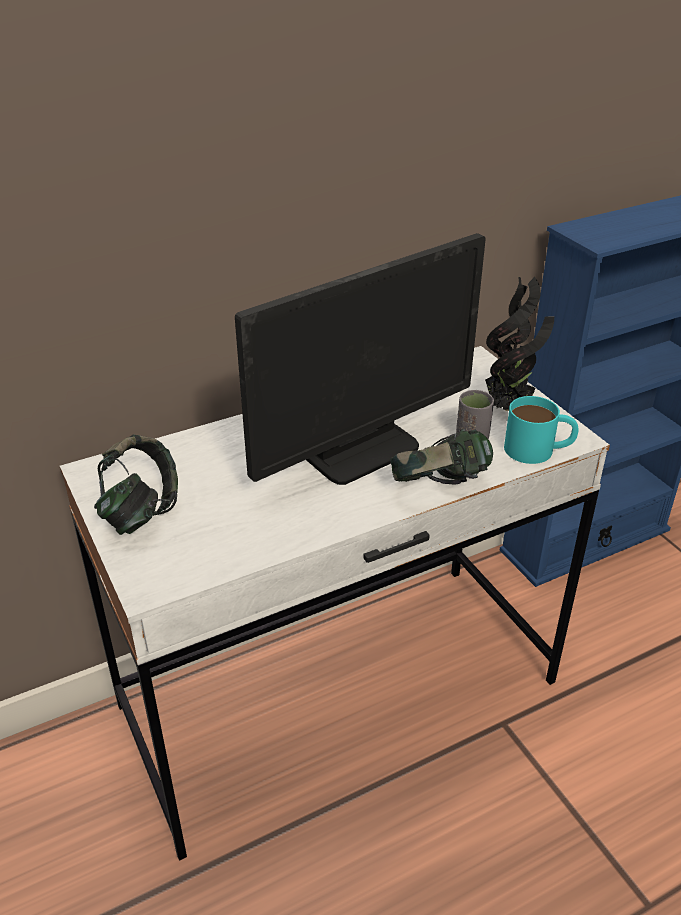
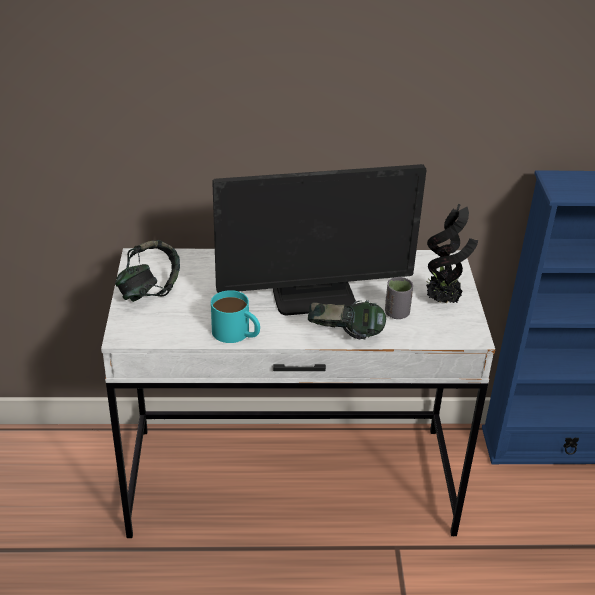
camera: 25 degrees right, 0 degrees up
(538, 450) = (438, 336): turquoise mug -> turquoise mug (237, 334)

